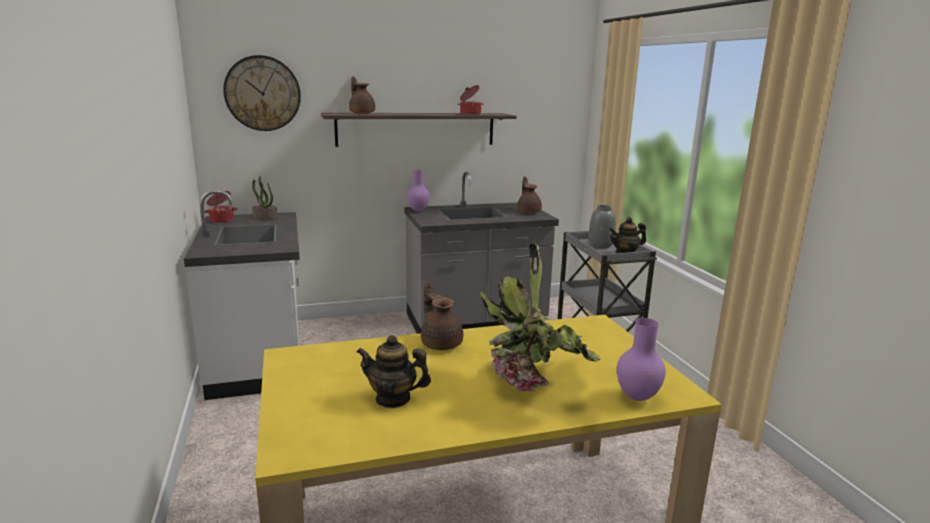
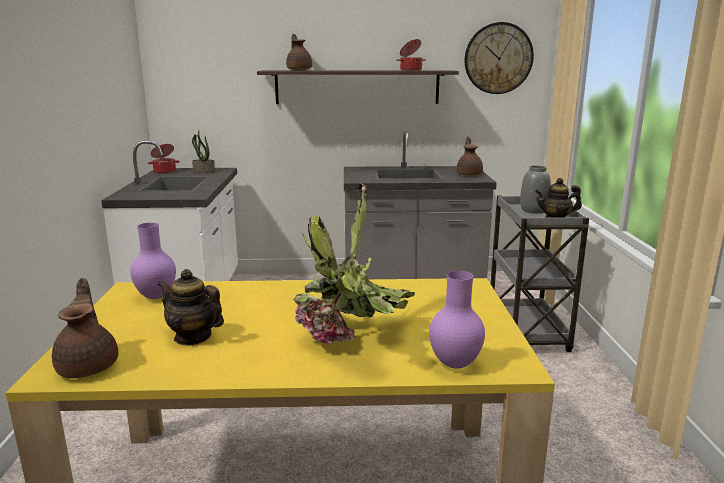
camera: 15 degrees right, 0 degrees up
(262, 93) = (207, 52): wall clock -> wall clock (498, 58)
(417, 210) = (353, 170): purple vase -> purple vase (155, 297)
(441, 343) = (285, 291): brown teapot -> brown teapot (89, 366)

